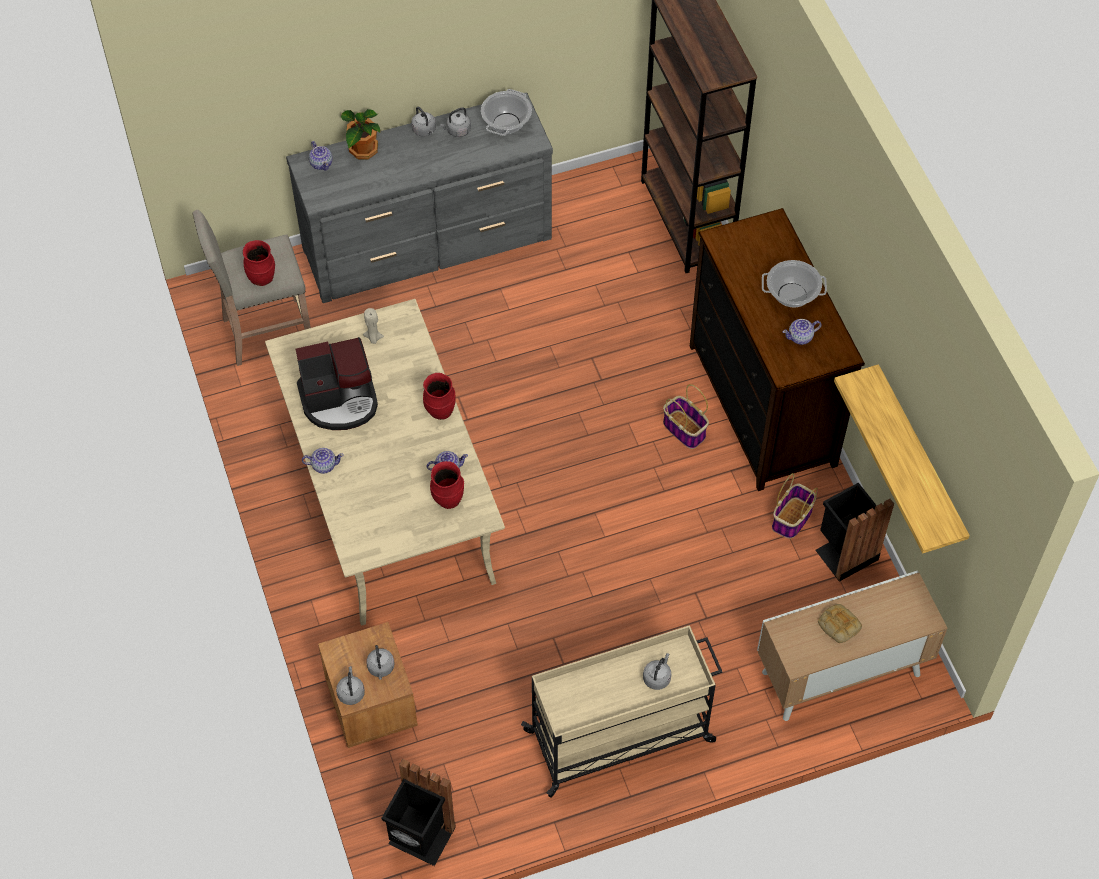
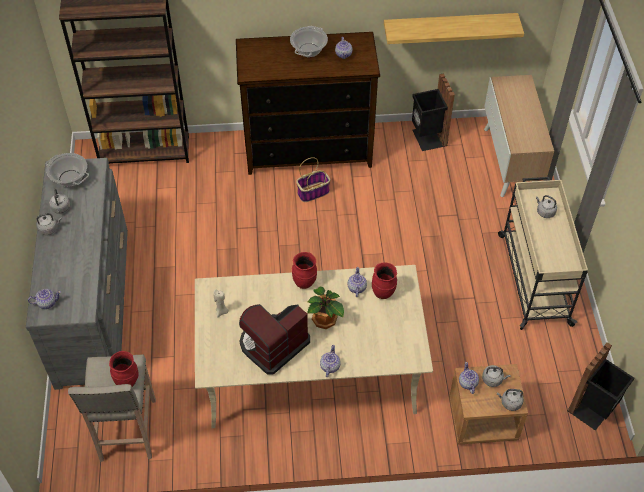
camera: 75 degrees left, 5 degrees down
(340, 400) = (273, 345): coffee machine -> coffee machine turned 135 degrees counterclockwise
(362, 150) = (48, 272): potted plant -> potted plant (324, 320)
(368, 640) = (467, 383): none -> teapot
(792, 519) = (397, 156): basket -> none
(838, 625) = (520, 120): bread -> none

